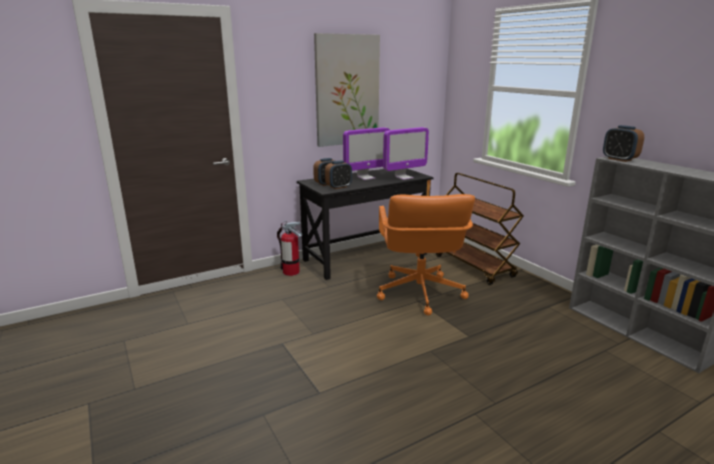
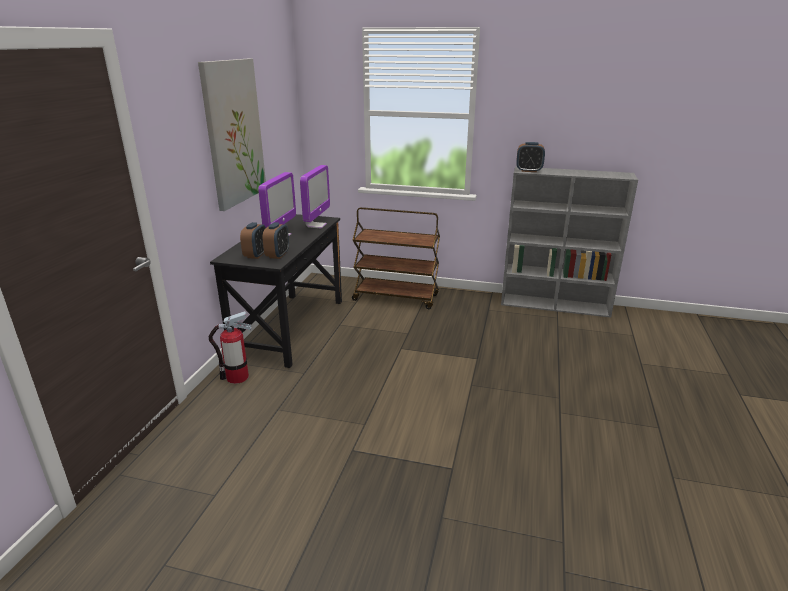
camera: 45 degrees left, 5 degrees up
(419, 293) = (391, 341): orange office chair -> none

